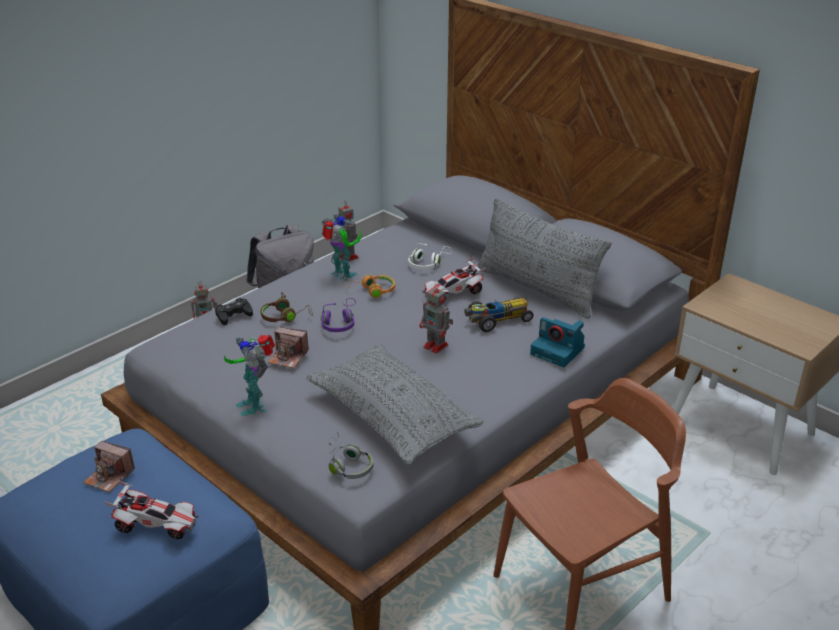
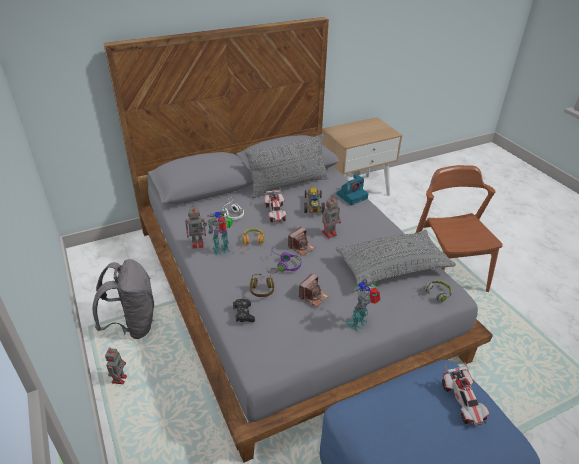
camera: 70 degrees left, 5 degrees up
(109, 477) = (406, 424): camera -> camera (301, 247)
(156, 524) = (463, 402): toy car -> toy car turned 135 degrees clockwise
(255, 404) = (359, 323): toy robot -> toy robot turned 135 degrees clockwise

